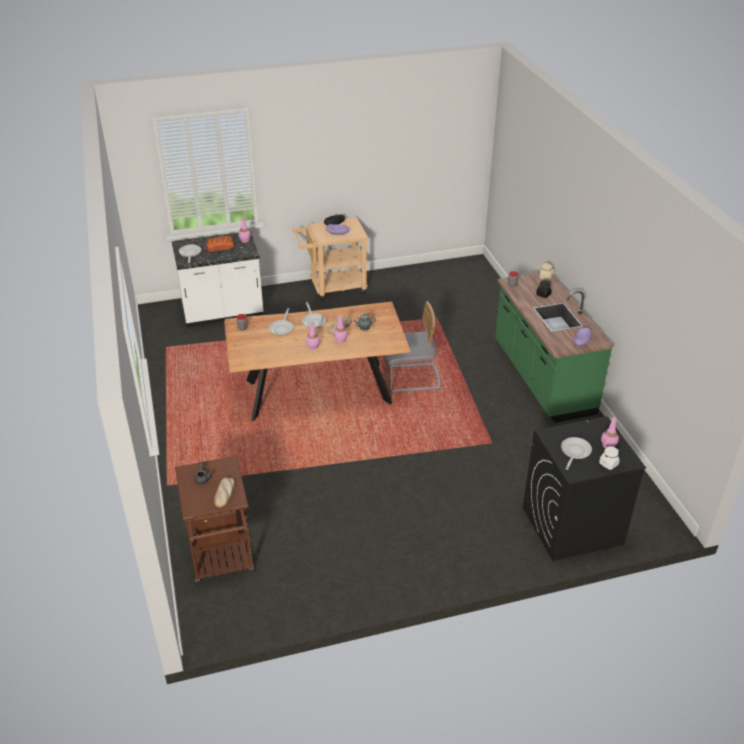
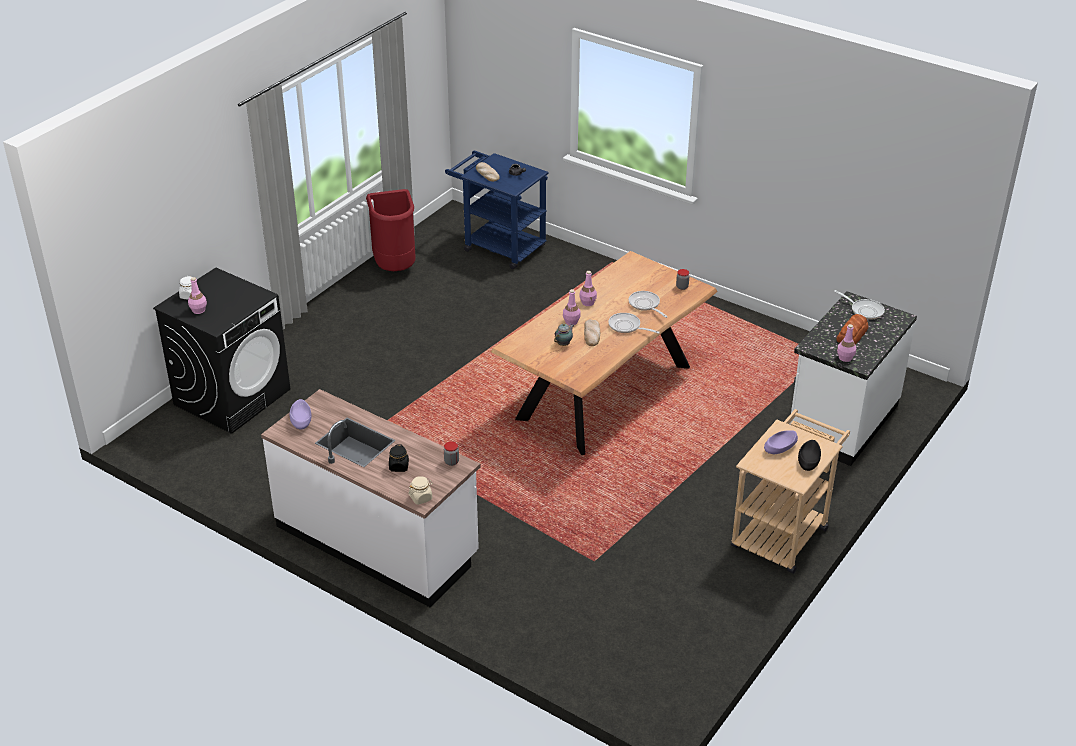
camera: 140 degrees right, 0 degrees up
(222, 558) = (498, 246): brown cart -> blue cart
(331, 589) = (395, 267): none -> red trash can
(412, 378) = (526, 459): grey chair -> none
(542, 378) = (377, 541): green counter -> white counter
(574, 452) = (226, 291): frying pan -> none

